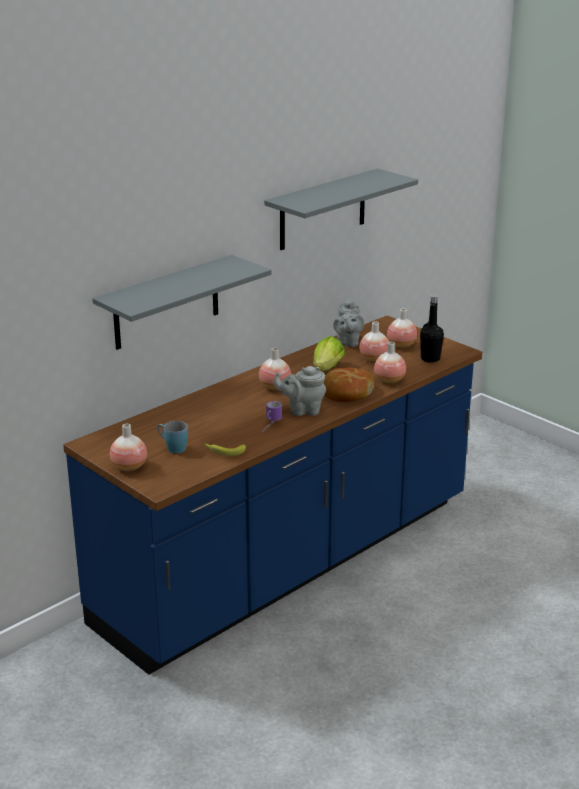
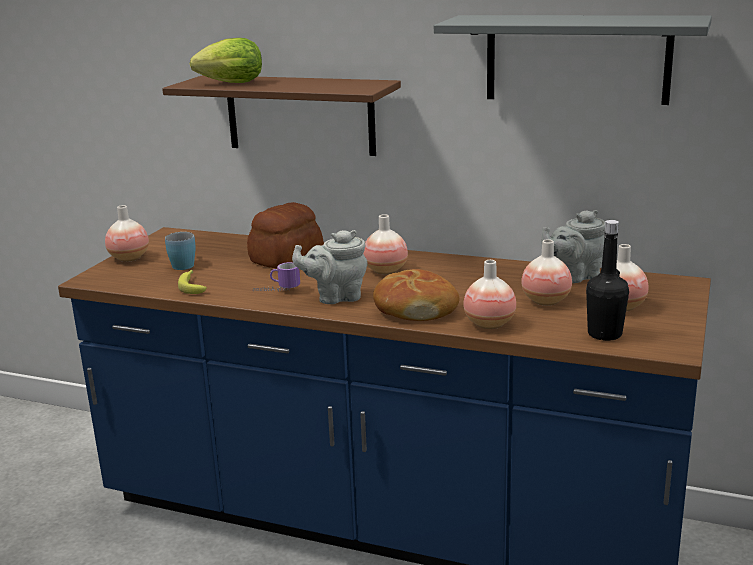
camera: 65 degrees right, 5 degrees down
(166, 303) = (300, 114): grey shelf -> brown shelf
(207, 411) = (285, 257): none -> bread
(302, 410) = (336, 297): grey teapot -> grey teapot turned 75 degrees counterclockwise
(326, 370) = (469, 284): lettuce -> lettuce (227, 84)

